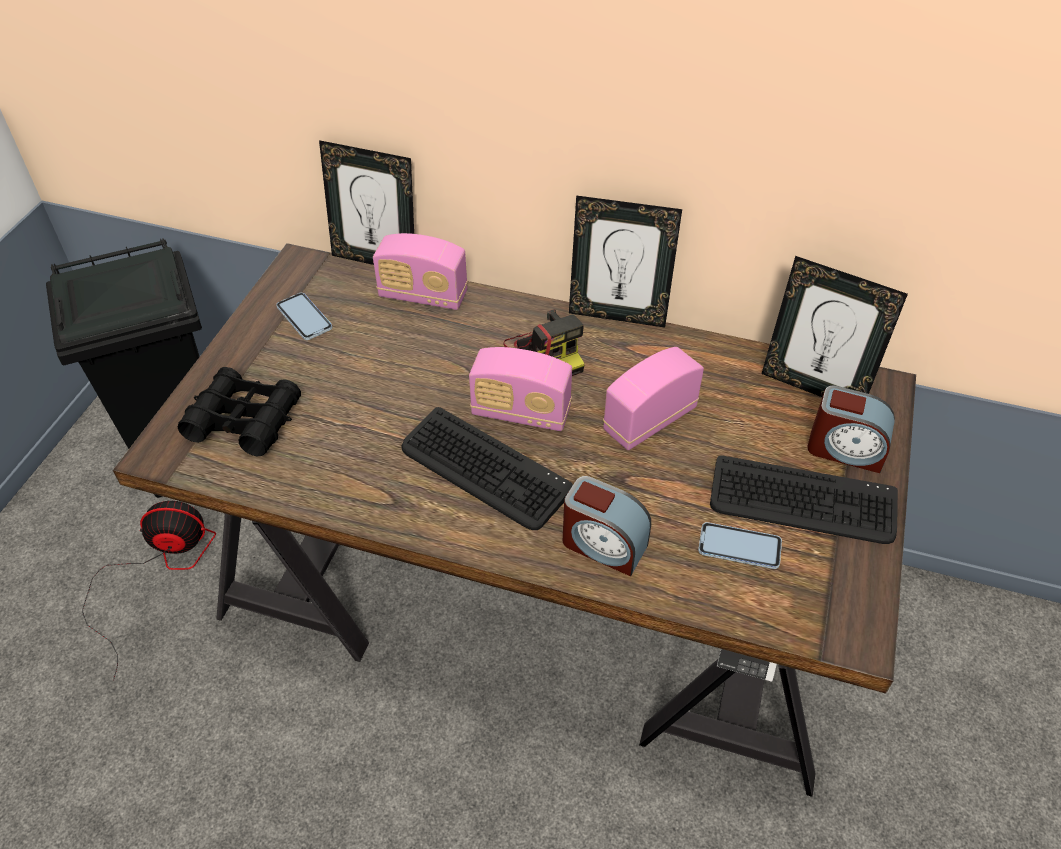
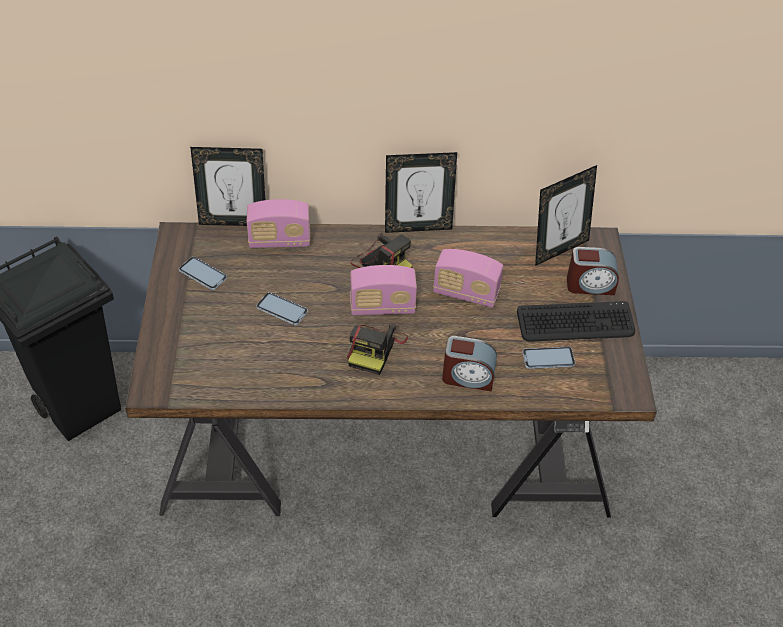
camera: 20 degrees left, 0 degrees up
(157, 572) = (96, 494): fan -> none
(244, 420) = (199, 354): black binoculars -> none
(382, 385) = (282, 309): none -> phone
(484, 470) = (375, 349): keyboard -> camera
(649, 420) = (466, 293): radio -> radio turned 105 degrees counterclockwise
(813, 387) = (558, 249): picture frame -> picture frame turned 45 degrees counterclockwise

